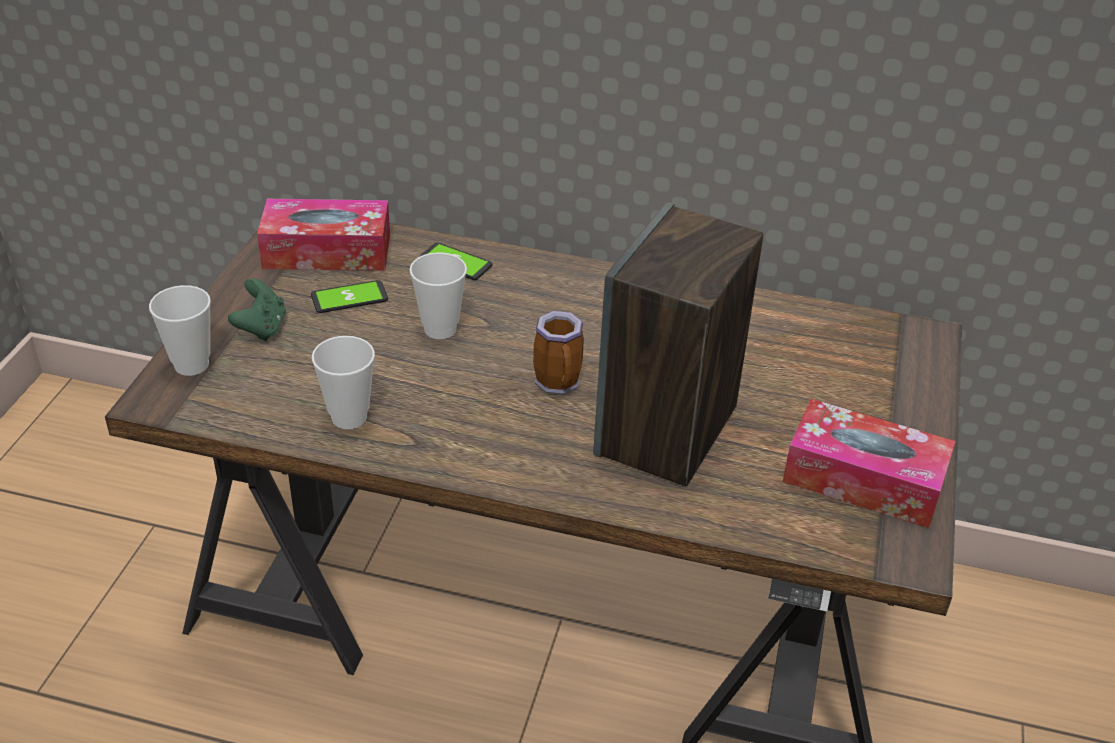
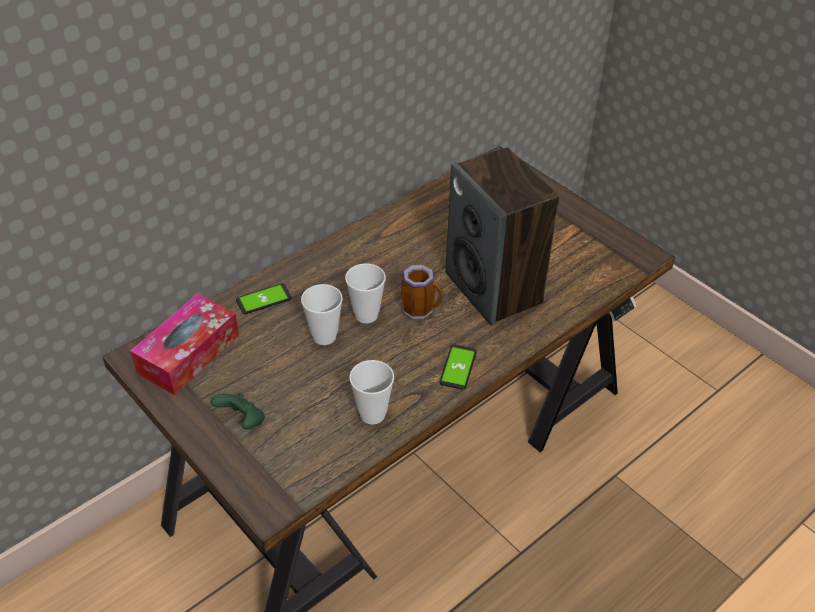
camera: 55 degrees left, 5 degrees up
(191, 365) = (249, 473): cup -> cup (366, 315)
(349, 298) = (252, 364): phone -> phone (458, 367)
(863, 480) = (582, 240): tissue box -> none

